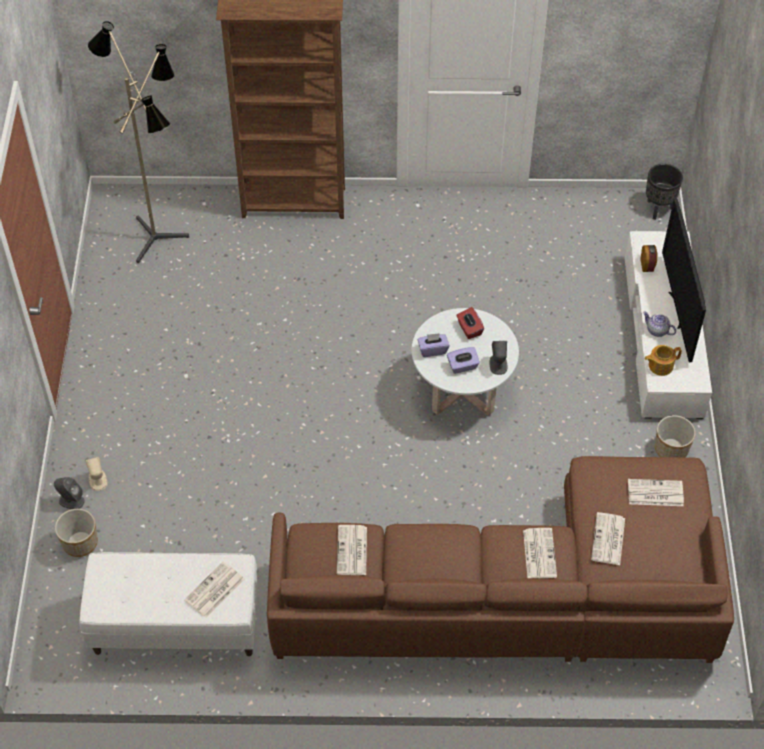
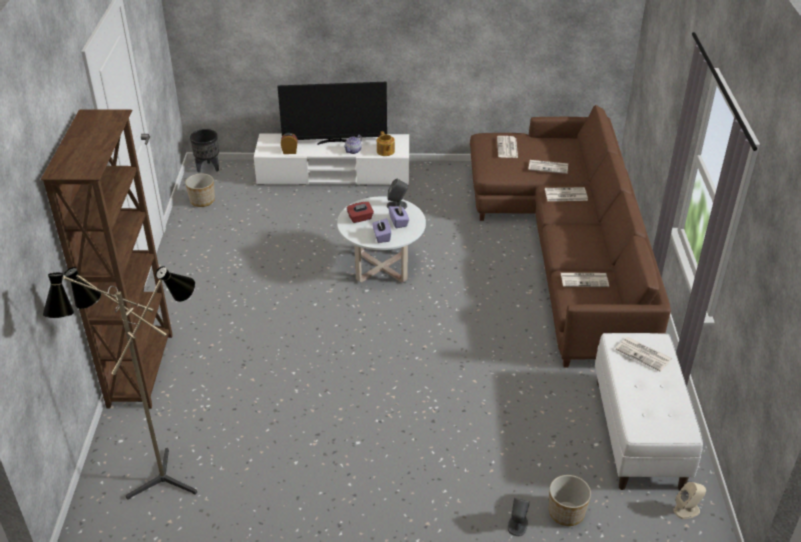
camera: 90 degrees left, 15 degrees down
(98, 480) = (490, 504): beige speaker -> beige speaker (687, 510)
(670, 448) = (434, 176): planter -> planter (202, 201)

